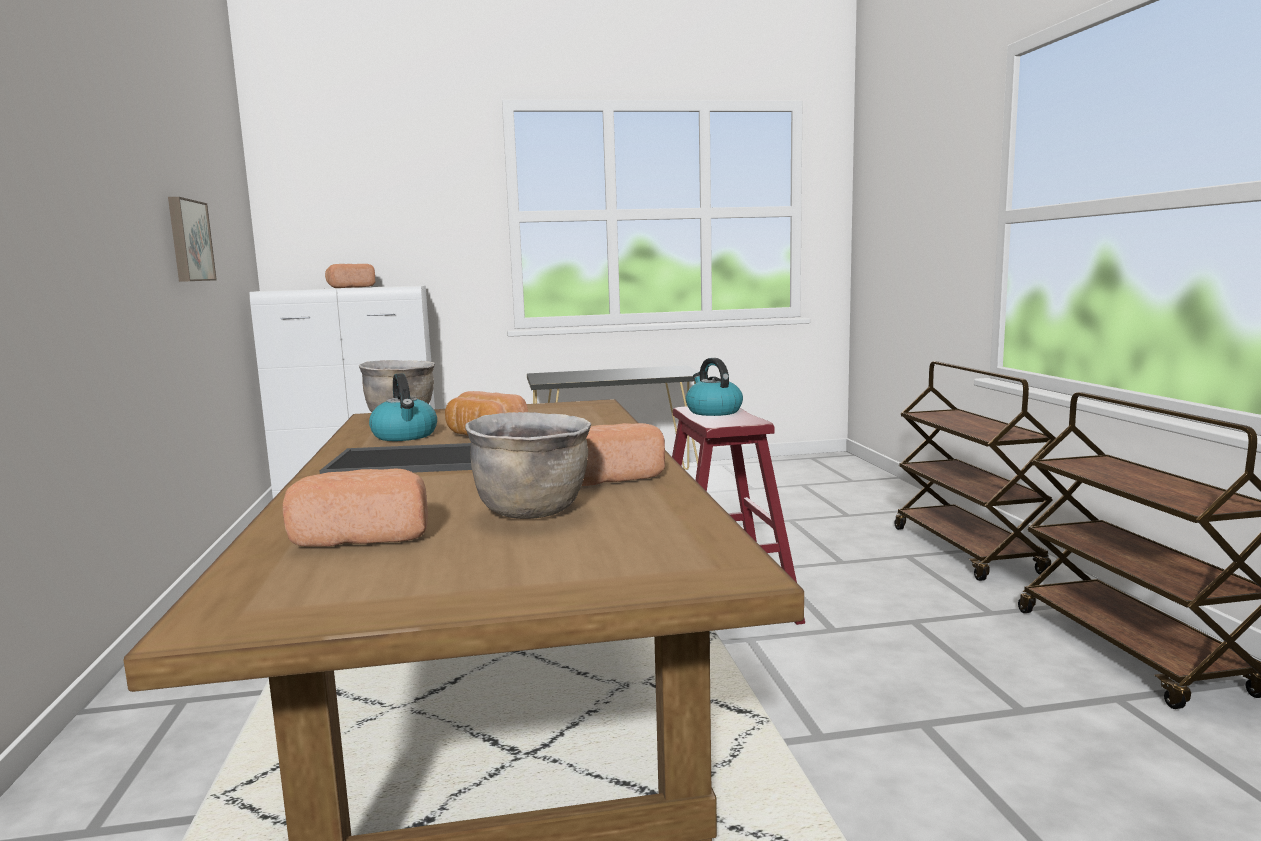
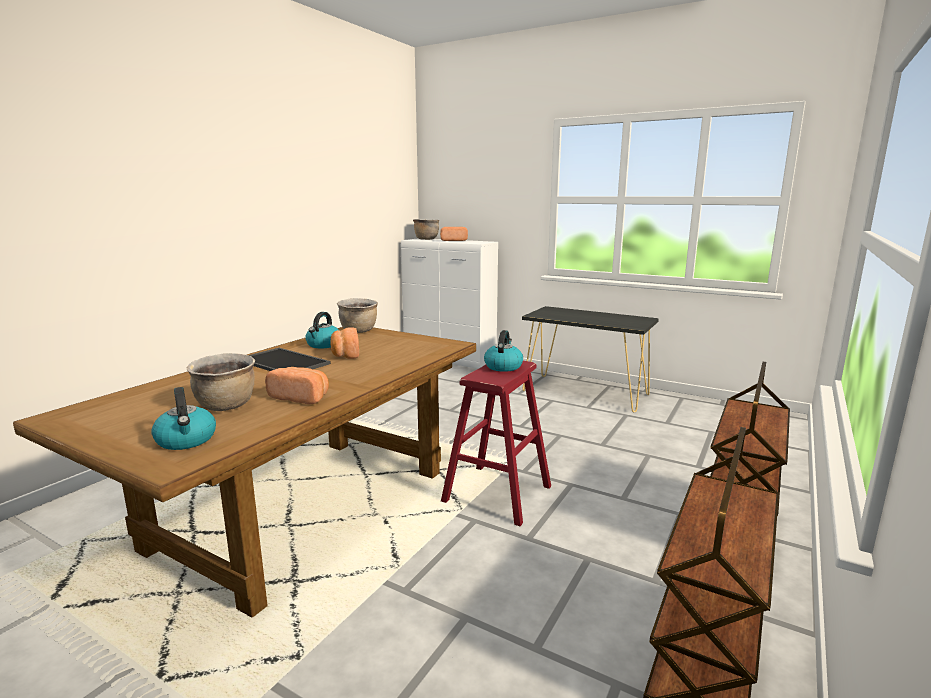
camera: 40 degrees right, 5 degrees up
(188, 241) = (344, 217): picture -> none
(290, 289) = (426, 239): none -> brown cooking pot
(365, 535) = (162, 397): bread -> none
(633, 549) = (186, 440): none -> kettle

